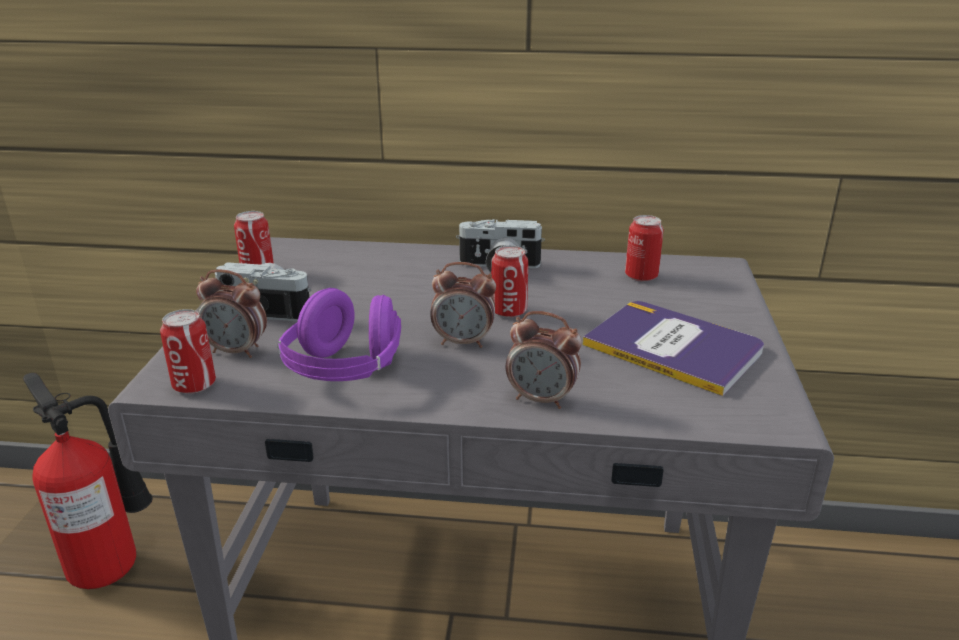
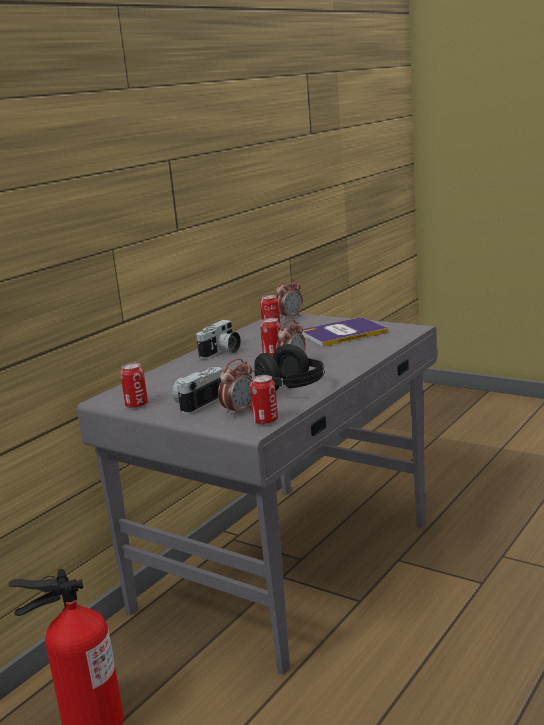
camera: 60 degrees left, 10 degrees down
(345, 371) = (291, 389): purple headphones -> black headphones
(542, 399) = (359, 358): alarm clock -> alarm clock (290, 317)

